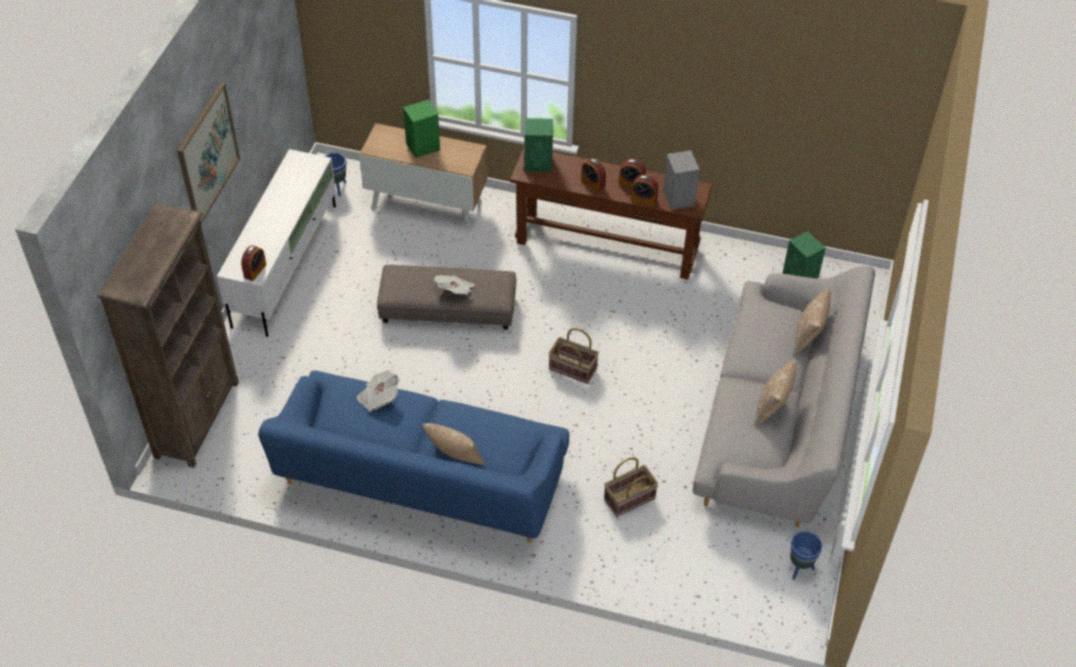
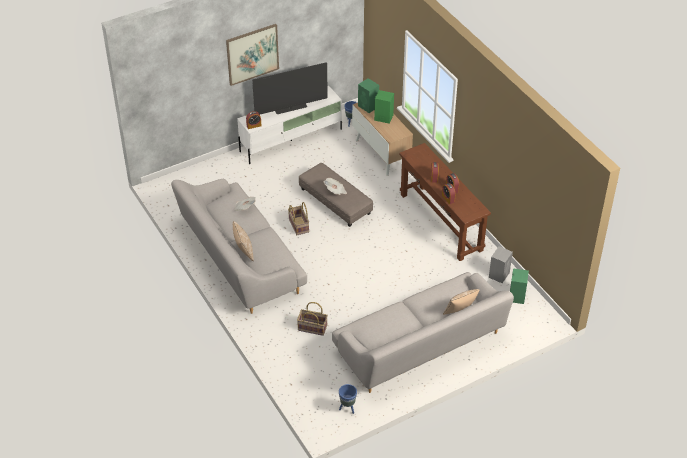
camera: 45 degrees right, 5 degrees down
(197, 418) = (186, 177): brown bookcase -> none
(278, 213) = (291, 109): none -> television
(420, 478) = (240, 258): blue sofa -> grey sofa
(539, 163) = (421, 154): green speaker -> green speaker (368, 106)
(572, 369) = (356, 261): basket -> basket (298, 225)
(678, 197) = (466, 208): grey speaker -> grey speaker (499, 274)
(772, 408) = (401, 327): pillow -> none

